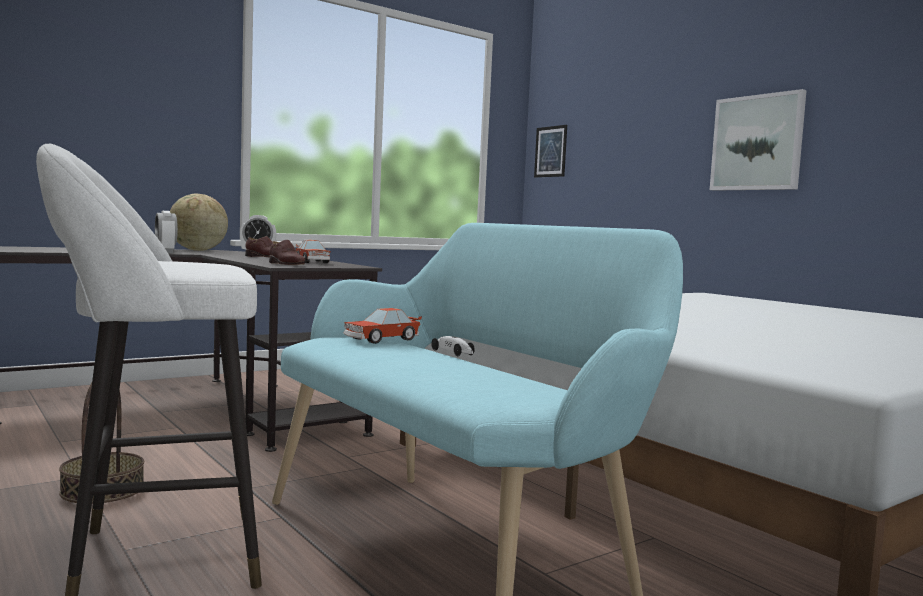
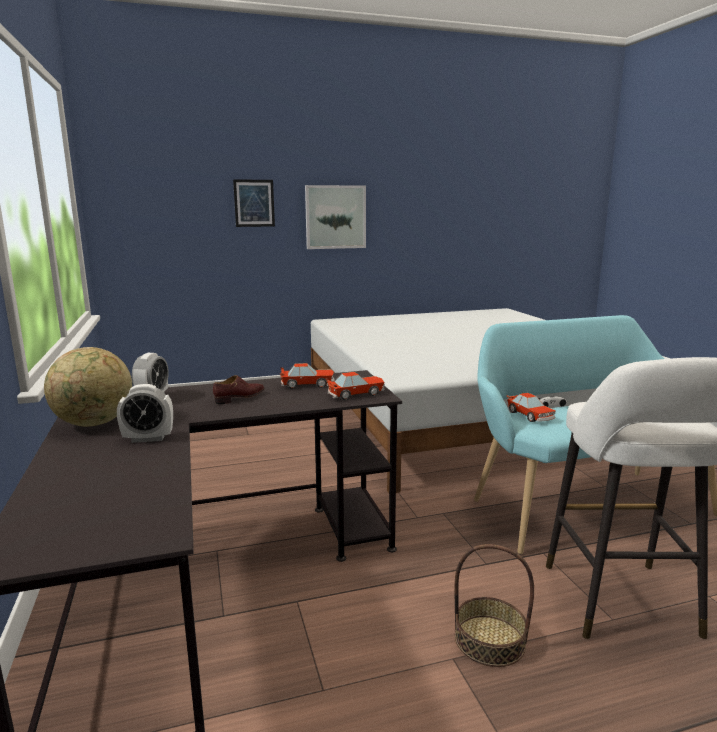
camera: 70 degrees left, 10 degrees up
(286, 264) = (356, 394): brown shoe -> toy car
(550, 151) = (124, 213): picture -> picture (254, 203)

